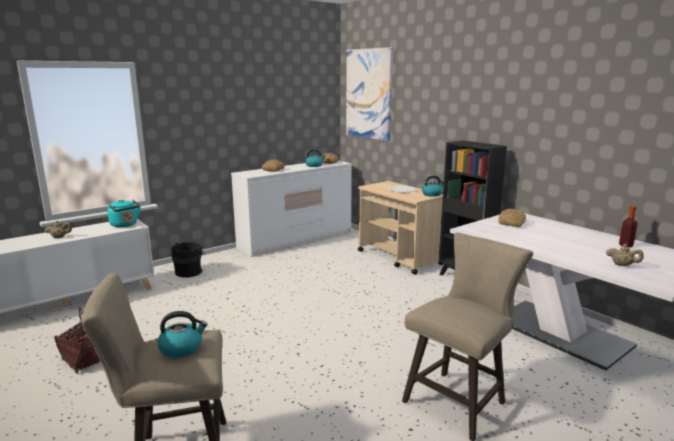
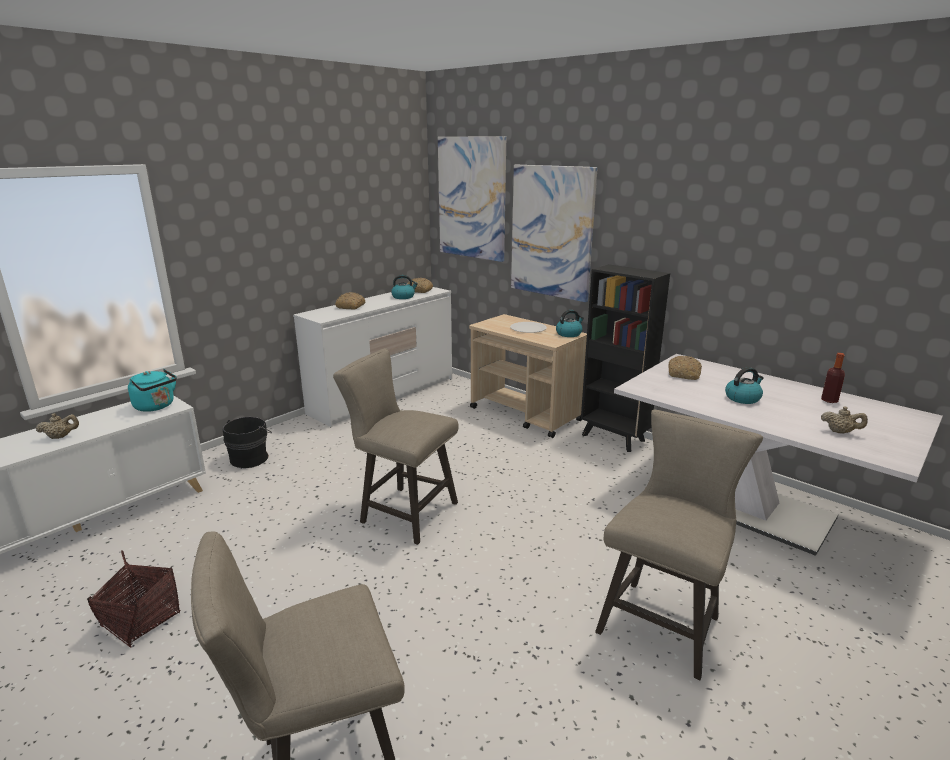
camera: 10 degrees left, 5 degrees up
(182, 348) = (330, 630): kettle -> kettle (742, 398)
(285, 312) = (403, 511): none -> beige stool
(423, 117) = (551, 232): none -> picture

